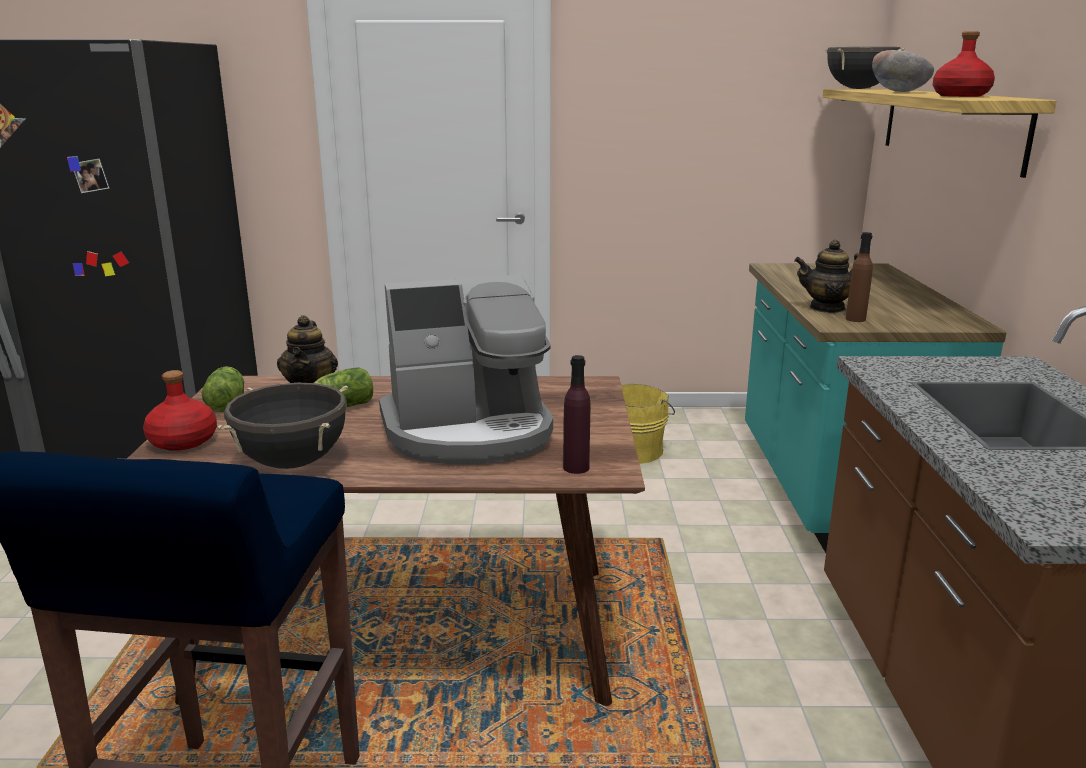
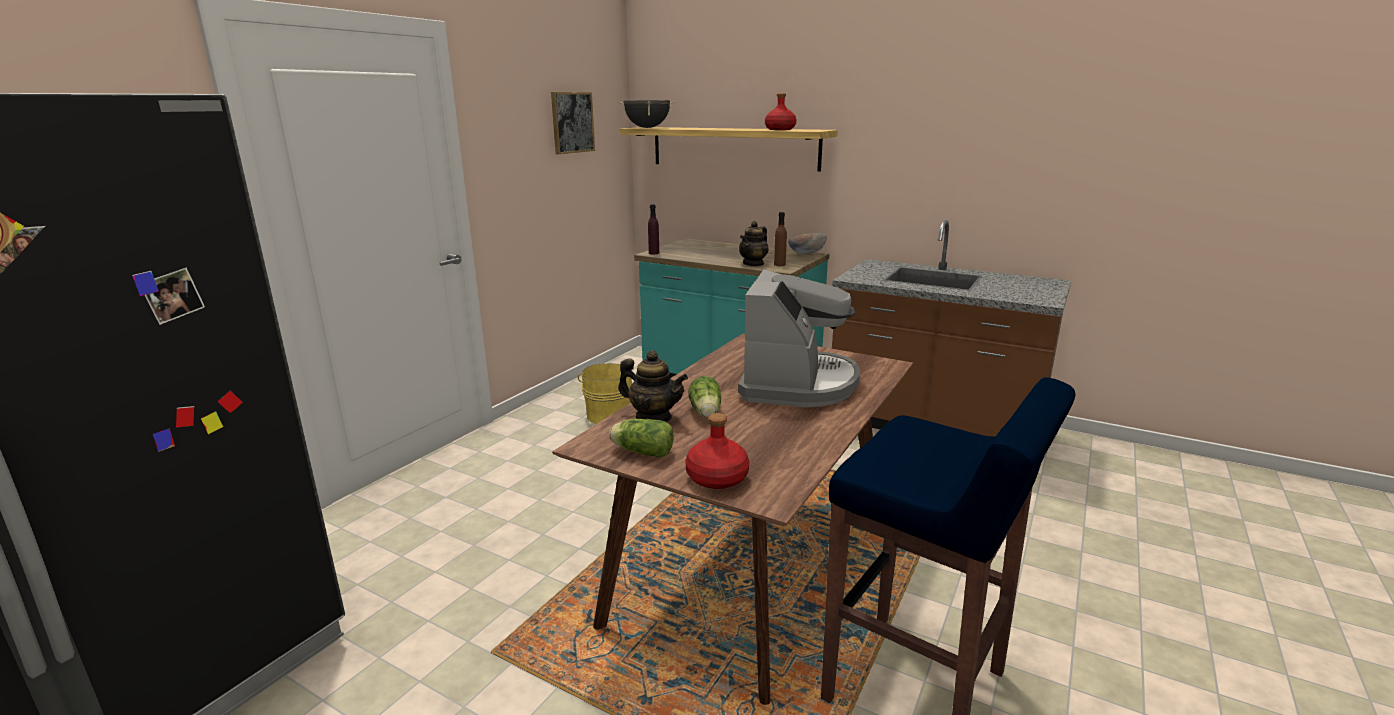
camera: 60 degrees left, 0 degrees up
(293, 463) = (804, 441): black cooking pot -> none
(576, 468) = (877, 370): purple bottle -> purple bottle (654, 253)
(745, 78) = (572, 122): none -> picture
(898, 92) = (708, 128): bowl -> bowl (806, 255)

